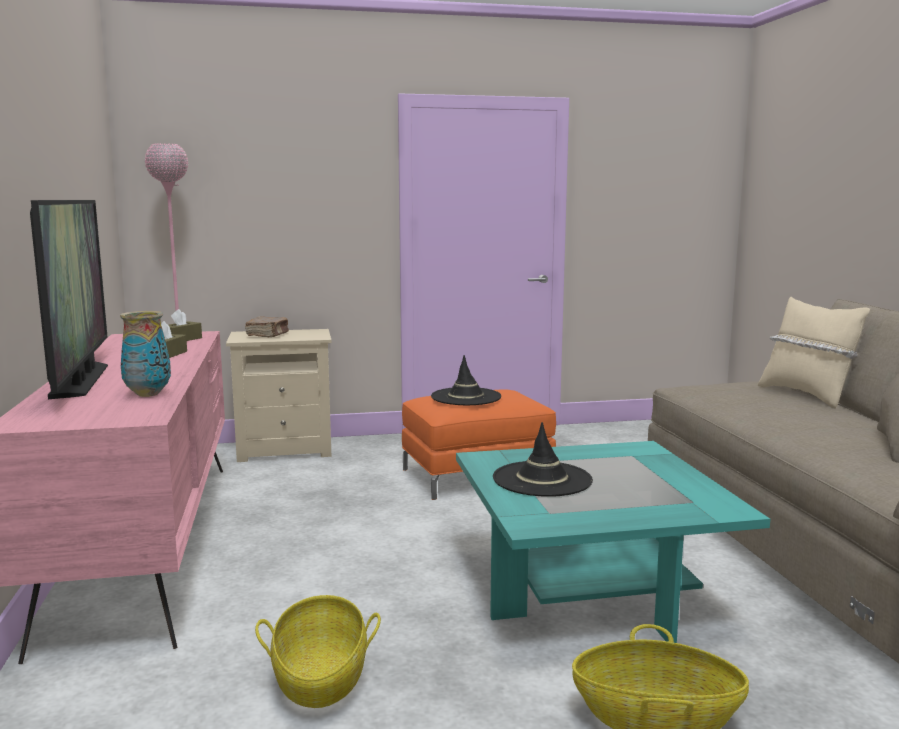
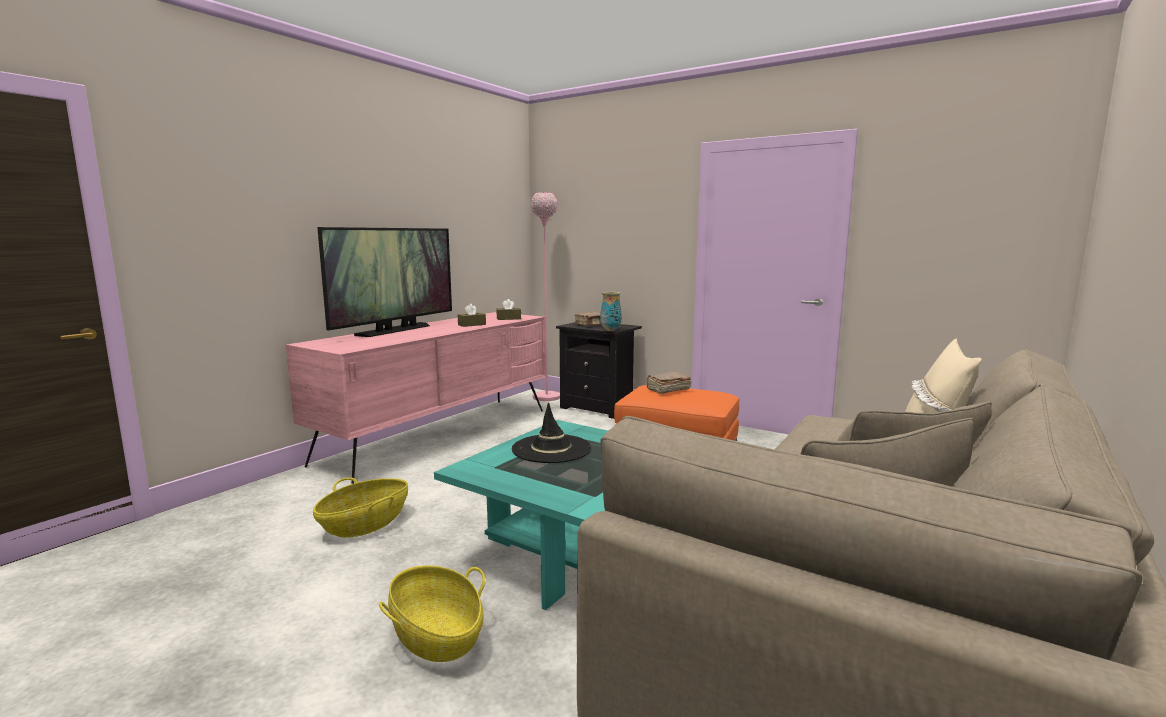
camera: 45 degrees right, 0 degrees up
(148, 394) = (389, 340): vase -> vase (610, 330)
(285, 449) = (599, 408): beige nightstand -> black nightstand
(466, 397) = (667, 390): black hat -> brown book

